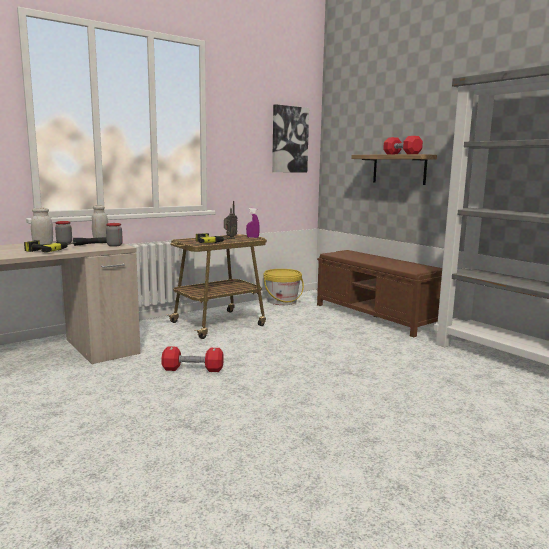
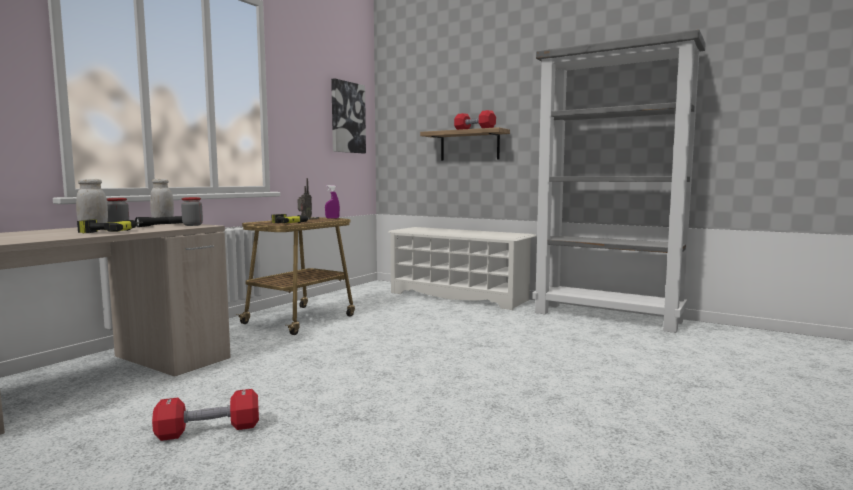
camera: 20 degrees left, 5 degrees down
(193, 369) = (310, 364): red dumbbell -> red dumbbell (208, 430)
(282, 301) = (352, 293): yellow bucket -> none
(376, 316) = (459, 296): brown bench -> white shoe rack

